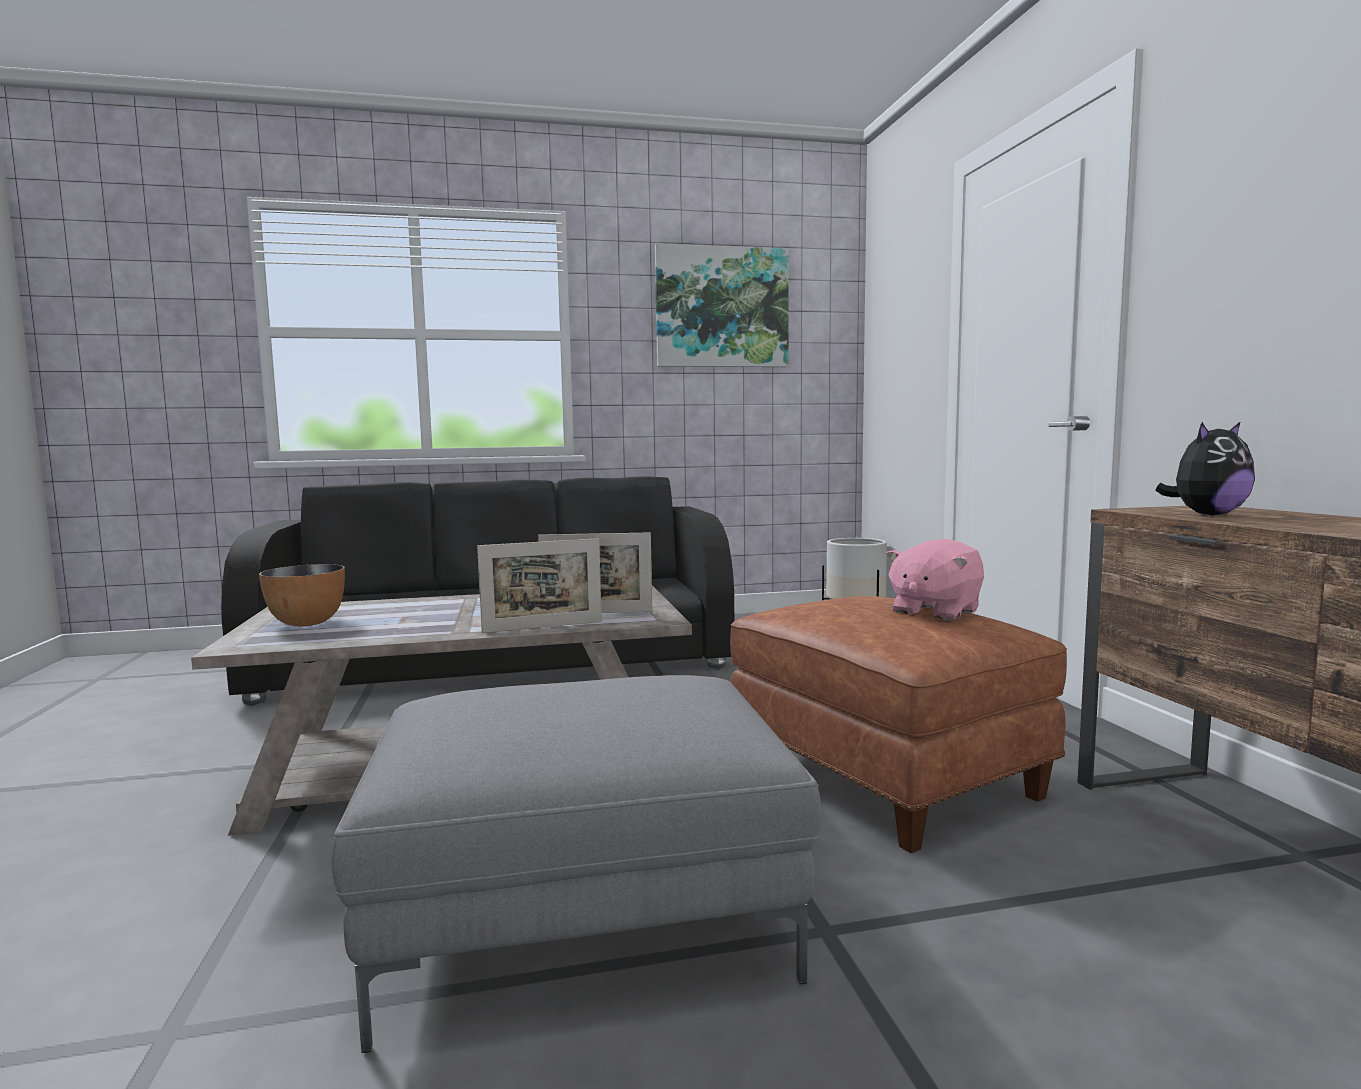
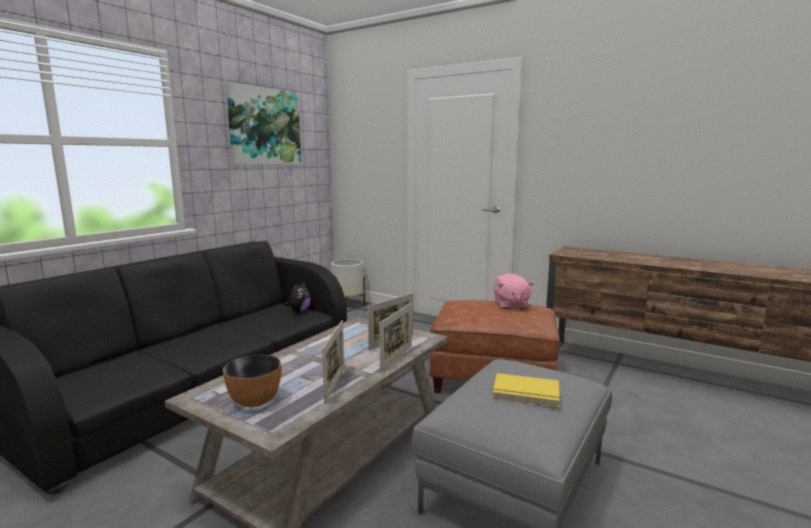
camera: 45 degrees left, 5 degrees up
(402, 630) = (335, 385): none -> picture frame
(561, 705) = (526, 393): none -> yellow book
(1207, 515) = (591, 255): plush toy -> plush toy (299, 311)

